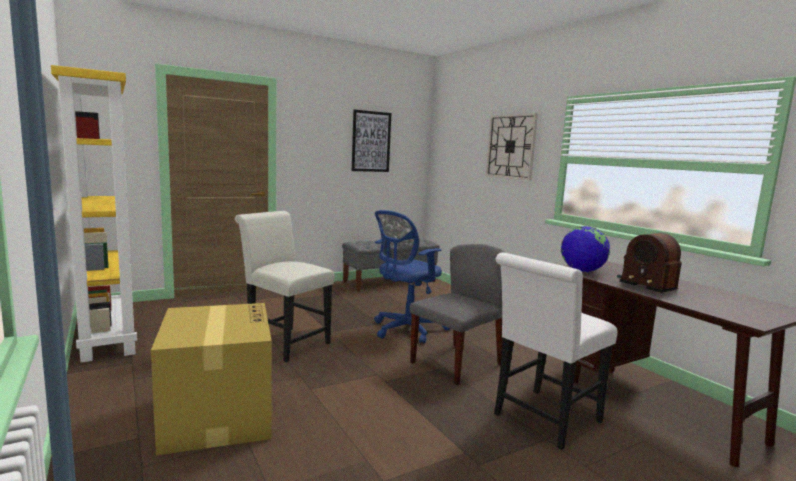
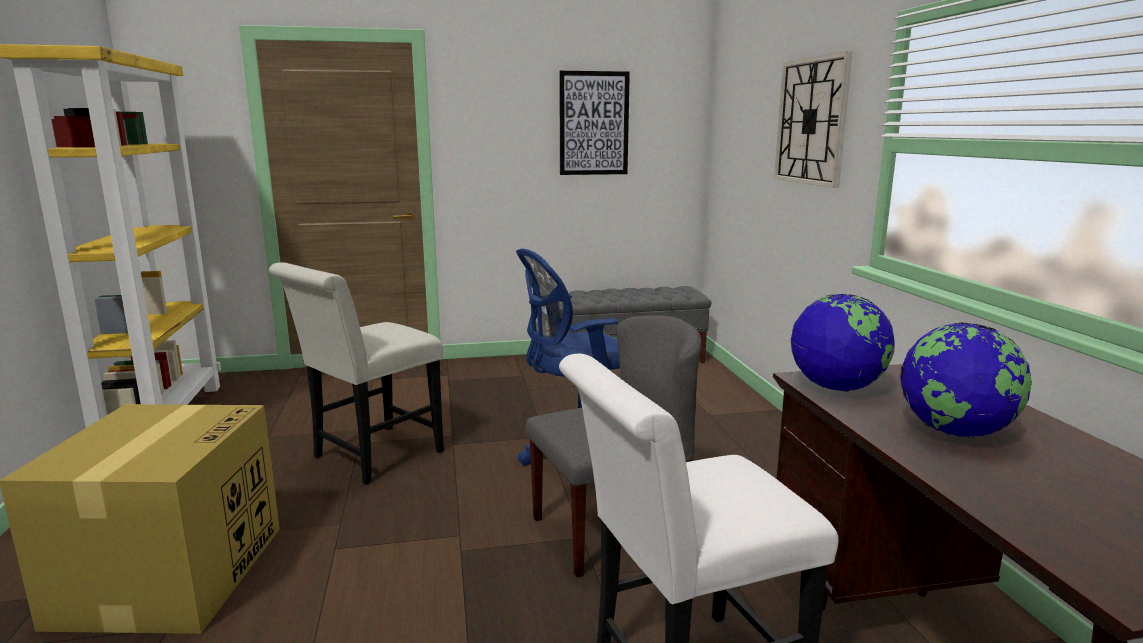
camera: 20 degrees right, 5 degrees up
(284, 342) = (370, 457): white chair -> white chair turned 105 degrees counterclockwise
(646, 283) = (955, 432): radio -> globe

